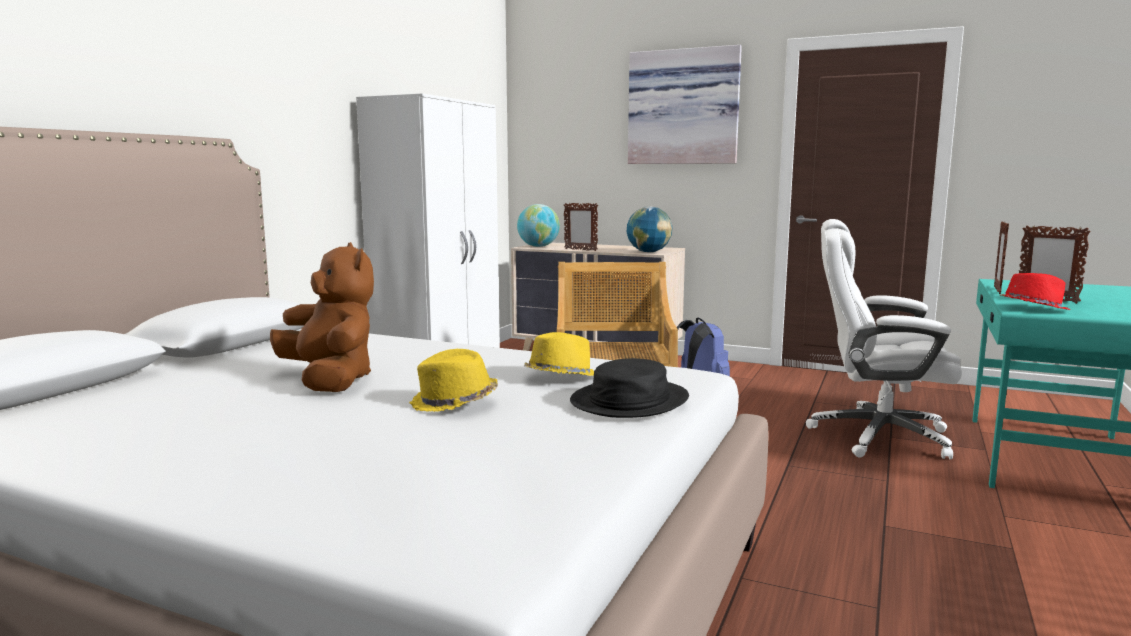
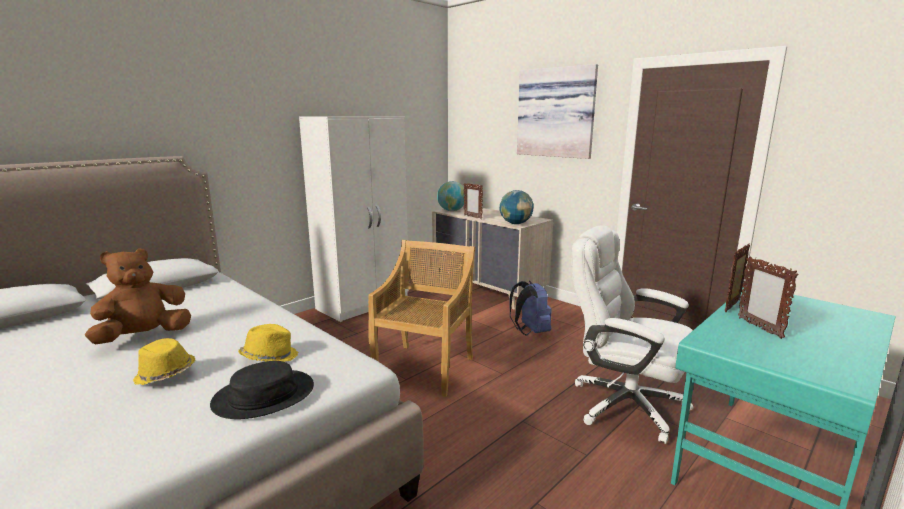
camera: 20 degrees right, 5 degrees up
(330, 381) = (144, 336): brown plush toy -> brown plush toy turned 120 degrees counterclockwise
(1032, 308) = (719, 341): red hat -> none

